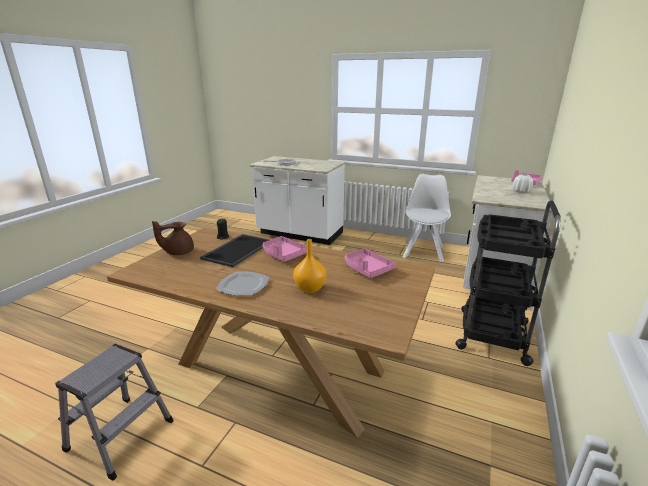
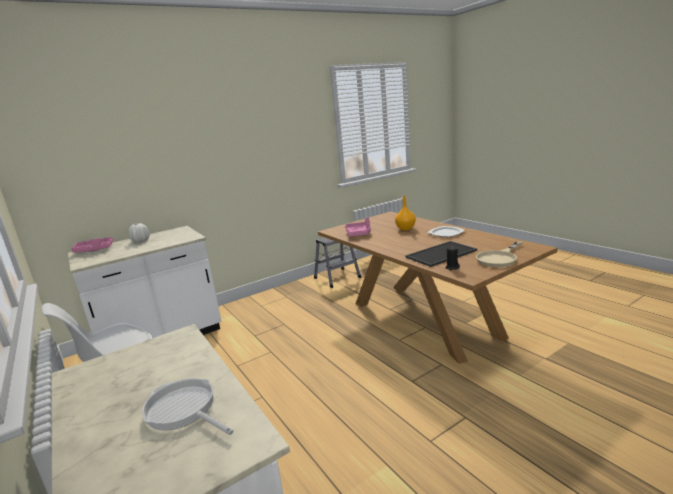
camera: 145 degrees left, 5 degrees down
(120, 434) = (538, 309): grey step ladder -> grey step ladder (337, 277)
(178, 252) = (499, 258): brown teapot -> beige frying pan
(283, 254) = (404, 246): pink tray -> none
(491, 335) = (261, 305): black cart -> none

